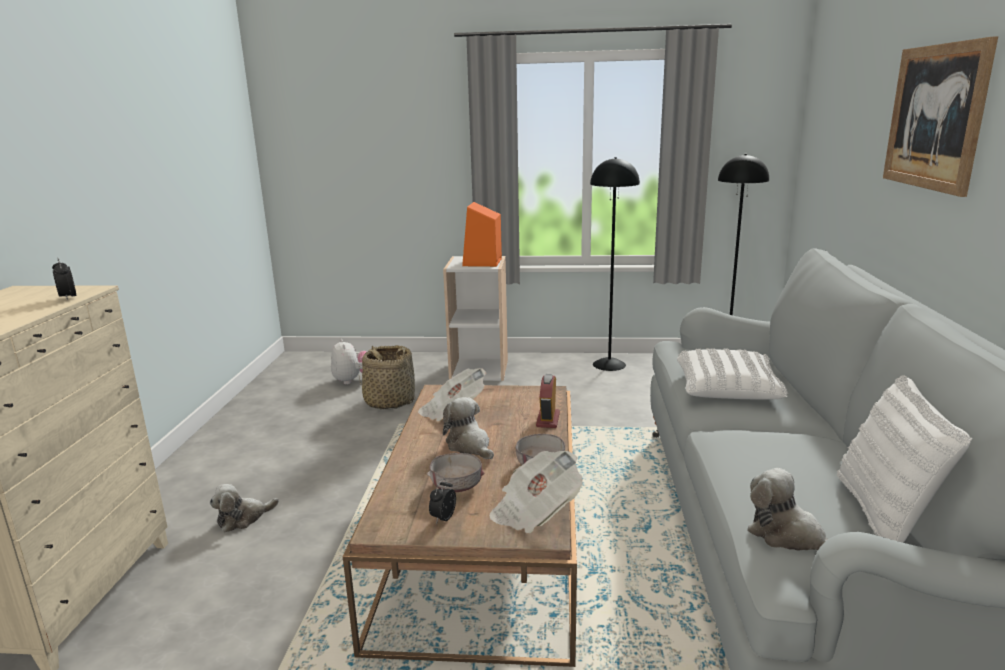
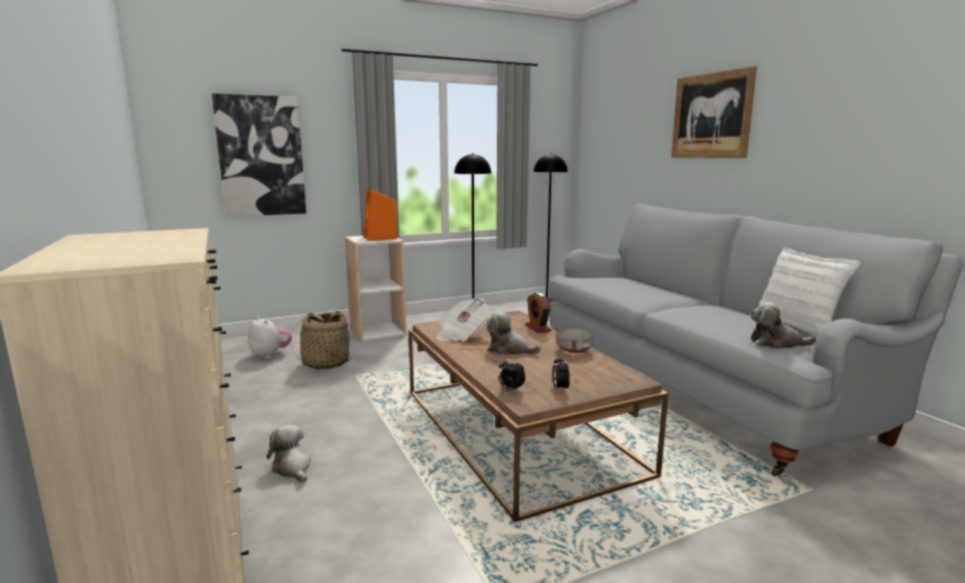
camera: 30 degrees left, 5 degrees down
(68, 298) = (185, 234): alarm clock -> alarm clock (511, 390)
(243, 518) = (292, 468): plush toy -> plush toy turned 120 degrees clockwise
(371, 162) = (261, 156): none -> picture
(457, 486) = (539, 371): grey bowl -> none
(535, 511) = (611, 372): newspaper -> none
(727, 387) = (634, 291): white pillow -> none

